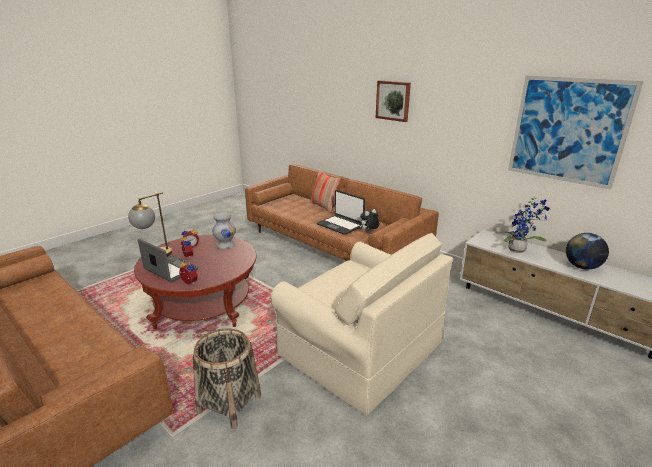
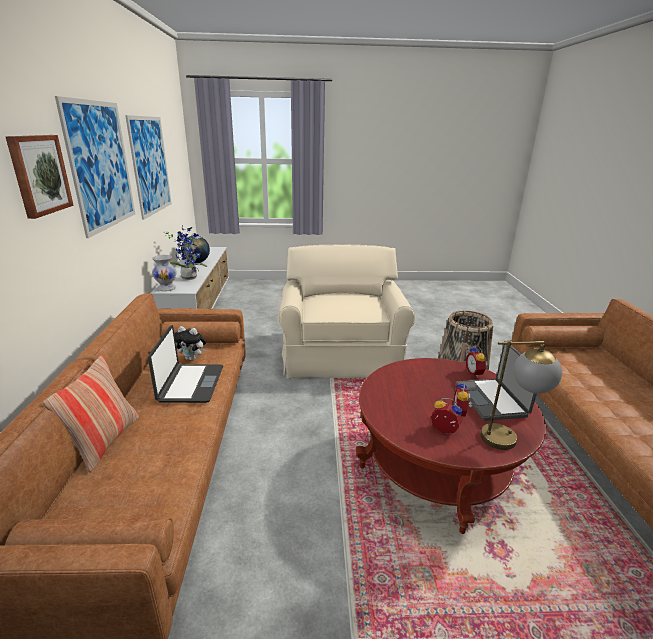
camera: 135 degrees left, 0 degrees up
(225, 245) = (393, 405): white vase -> white vase (167, 288)
(457, 109) = (101, 166): none -> picture

